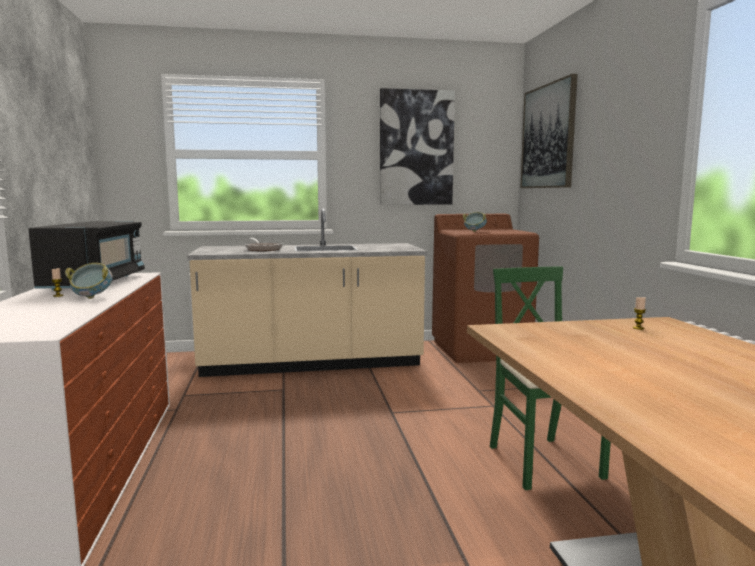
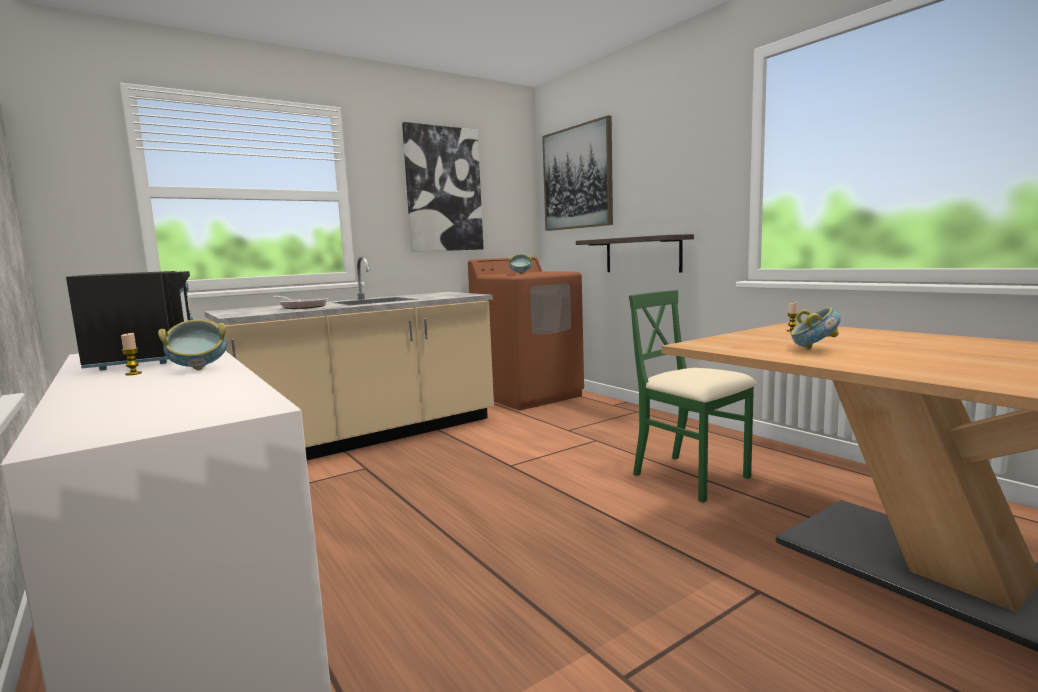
camera: 25 degrees left, 0 degrees up
(590, 354) = (813, 349): none -> bowl
(591, 221) = (642, 254): none -> shelf

